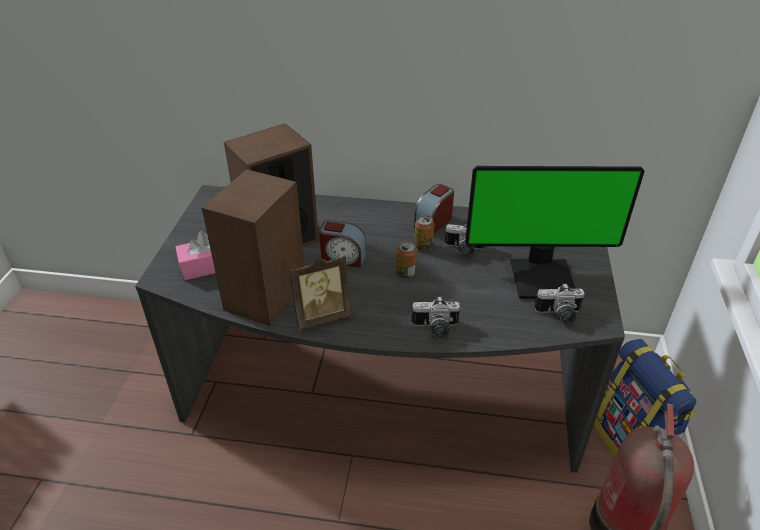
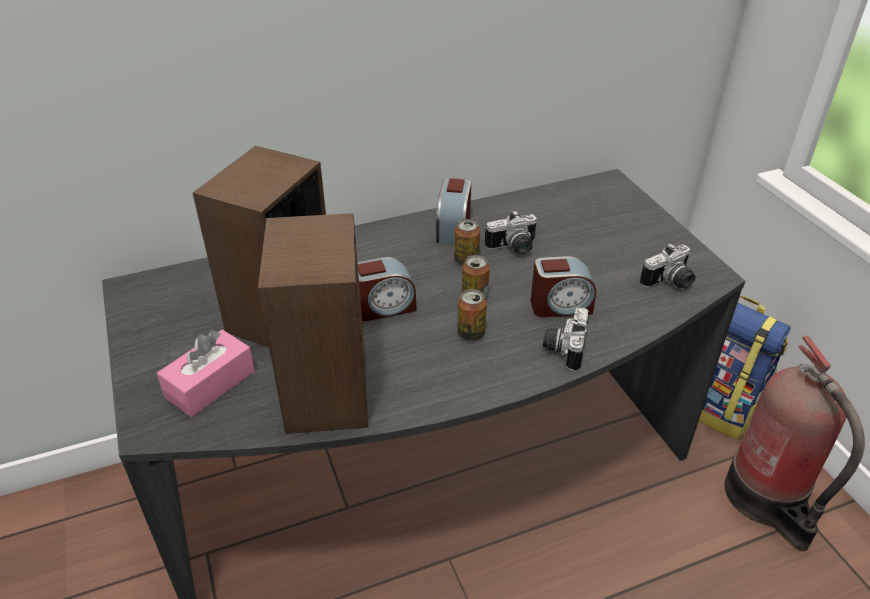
camera: 30 degrees left, 0 degrees up
(321, 316) = (421, 387): picture frame -> none
(382, 295) = (471, 333): none -> can
(435, 328) = (563, 348): camera -> camera turned 135 degrees clockwise
(460, 300) = (560, 306): none -> alarm clock
(543, 277) = (619, 249): monitor -> none

